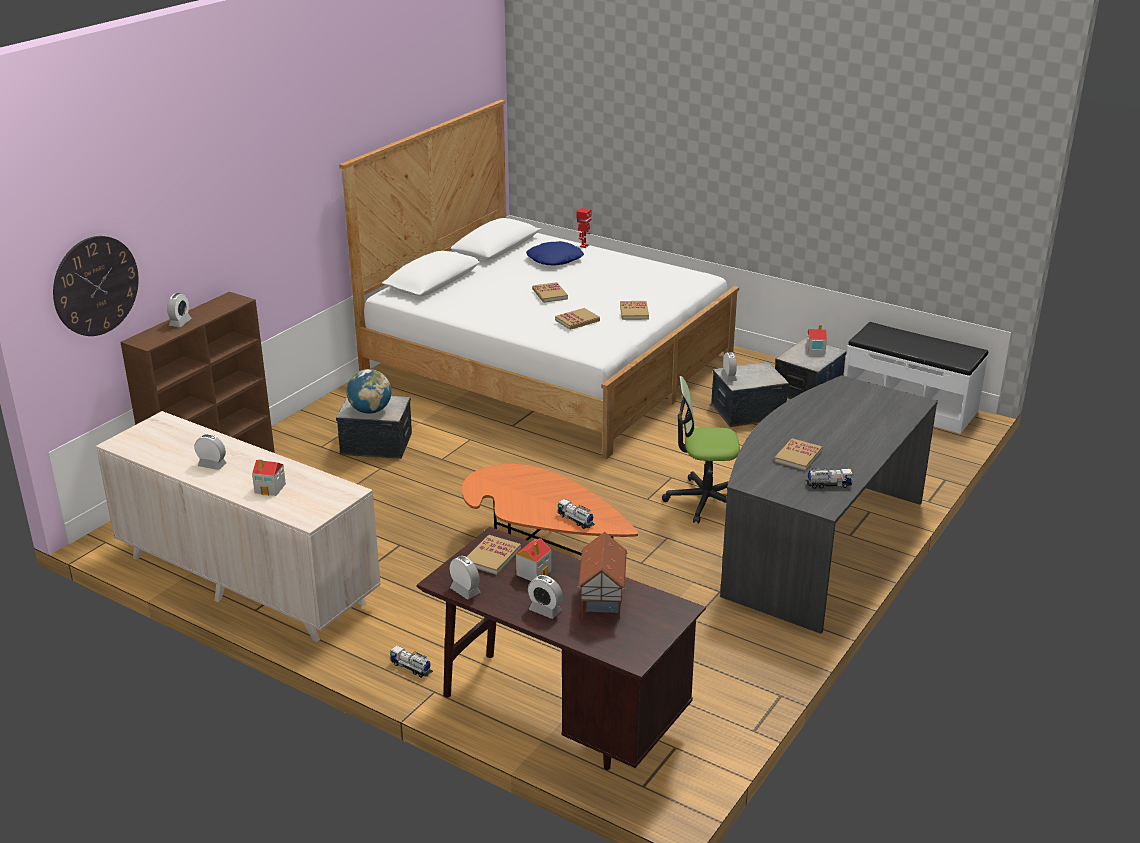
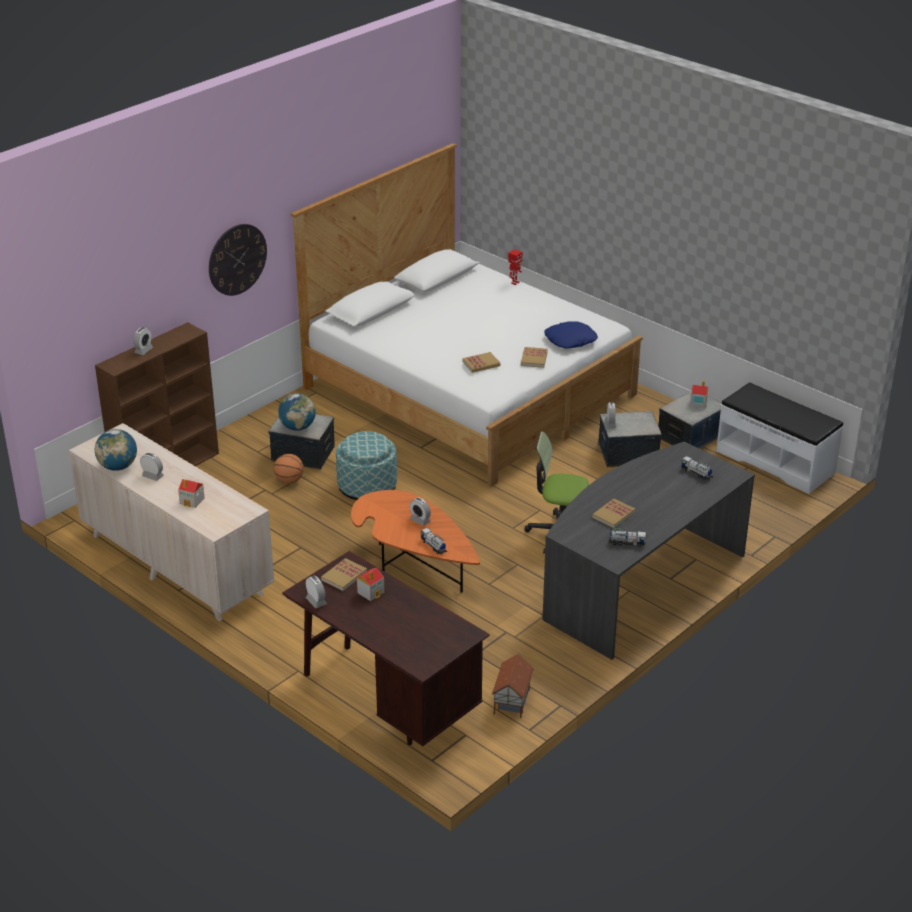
camera: 10 degrees right, 5 degrees up
(95, 286) = (77, 322): wall clock -> wall clock (237, 259)
(164, 459) = (118, 467): none -> globe
(367, 473) = (289, 480): none -> basketball
(411, 668) = (285, 650): toy truck -> toy truck (696, 473)
(462, 472) = (367, 487): none -> ottoman
(545, 610) = (370, 623): alarm clock -> alarm clock (420, 520)
(550, 294) = (467, 333): book -> none
(554, 259) = (484, 295): blue pillow -> blue pillow (570, 340)
(601, 600) = (413, 620): toy house -> toy house (511, 702)

